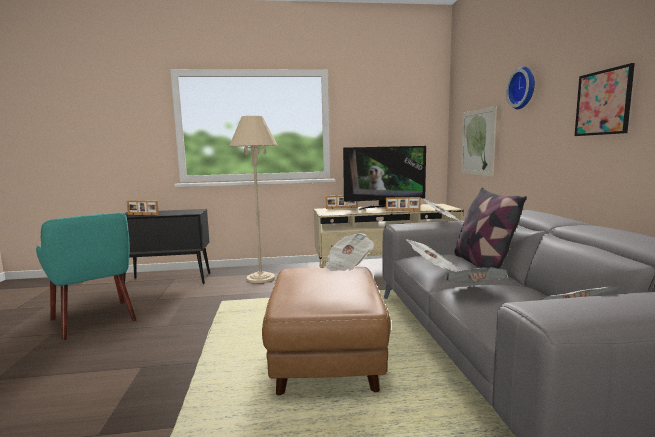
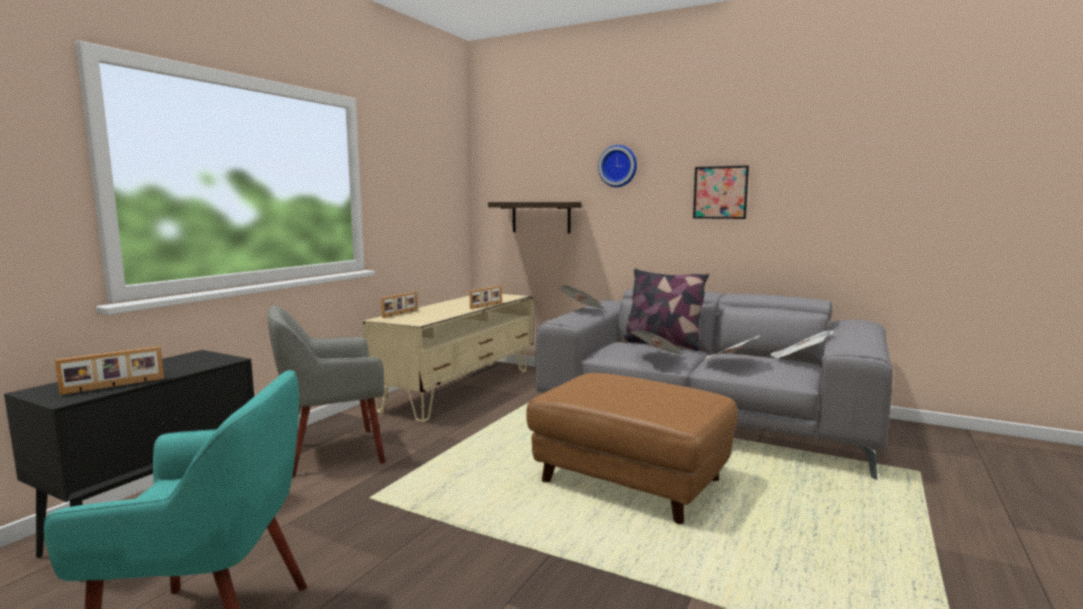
camera: 55 degrees left, 0 degrees up
(260, 278) = (332, 452): beige floor lamp -> grey armchair
(347, 265) = (595, 373): newspaper -> none
(384, 207) = (448, 305): television -> none
(477, 142) = (541, 217): picture -> shelf

